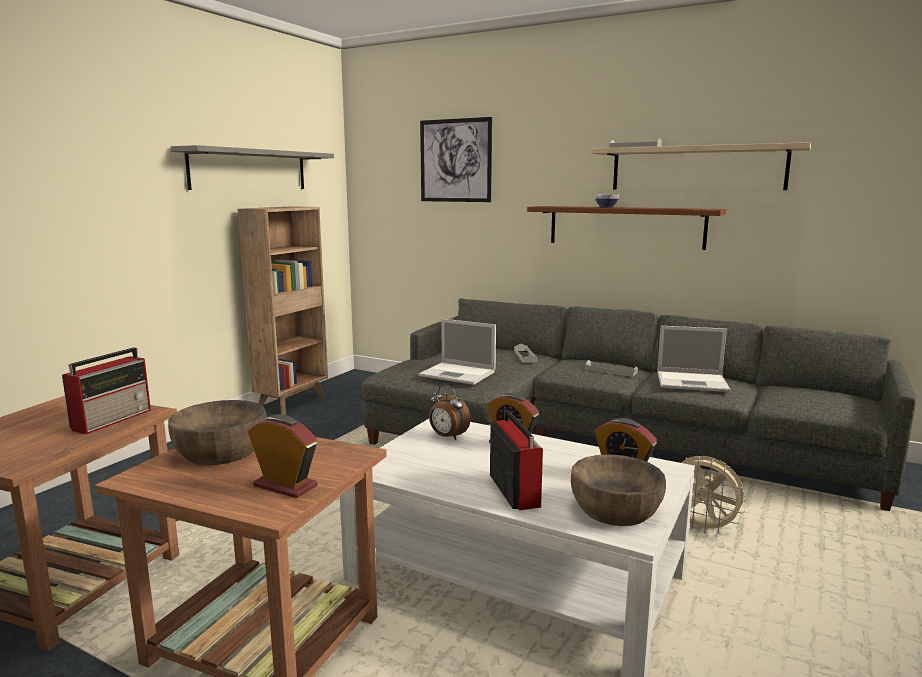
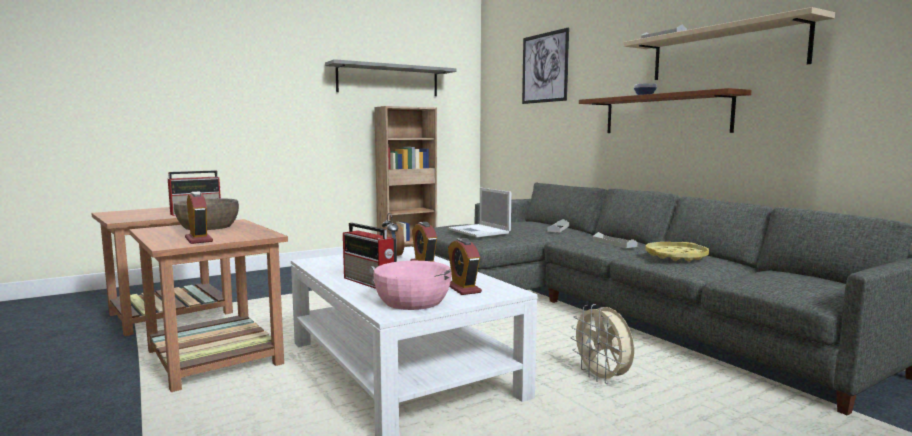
camera: 30 degrees right, 5 degrees down
(514, 489) = (370, 282): radio -> radio turned 120 degrees clockwise
(615, 509) = (413, 301): brown bowl -> pink bowl
(693, 382) = (676, 256): laptop -> yellow tray

